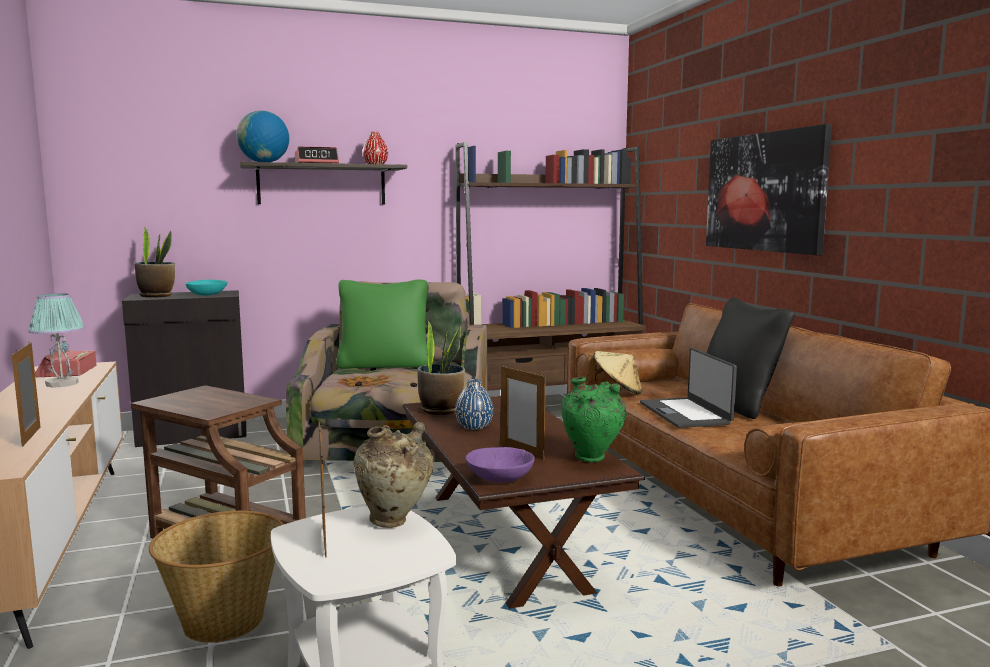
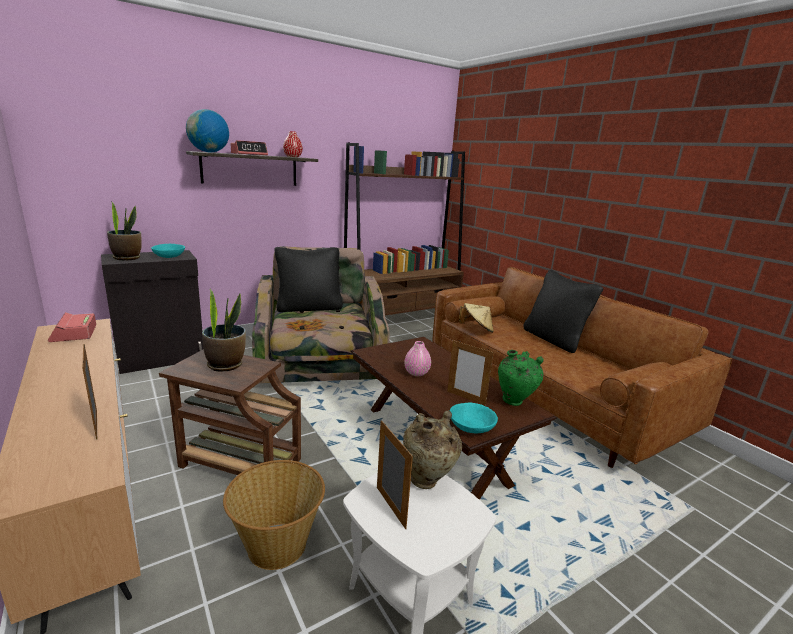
camera: 15 degrees left, 10 degrees up
(61, 384) = (79, 350): table lamp -> none
(384, 365) = (309, 307): green pillow -> black pillow
(441, 410) = (382, 356): potted plant -> potted plant (225, 364)
(474, 427) = (416, 373): blue vase -> pink vase
(499, 478) = (471, 428): purple bowl -> turquoise bowl
(685, 413) = (532, 350): laptop -> none
(764, 192) = (567, 198): picture -> none

